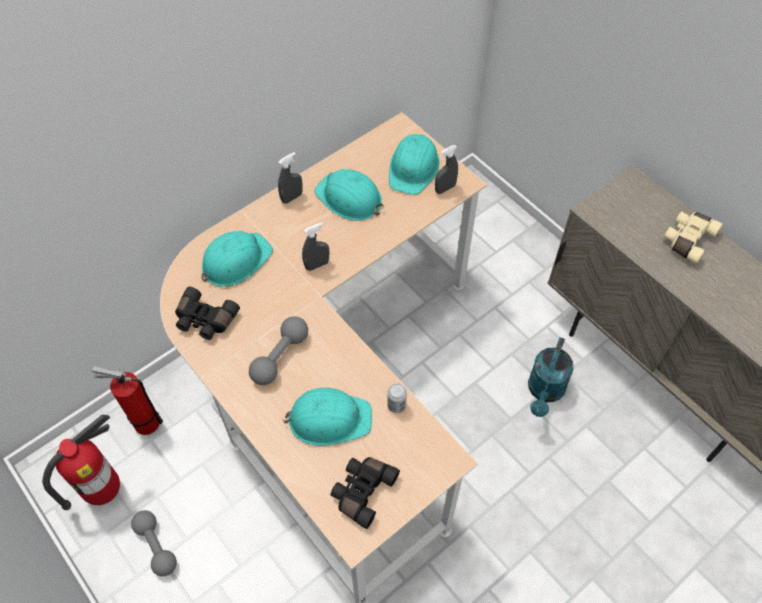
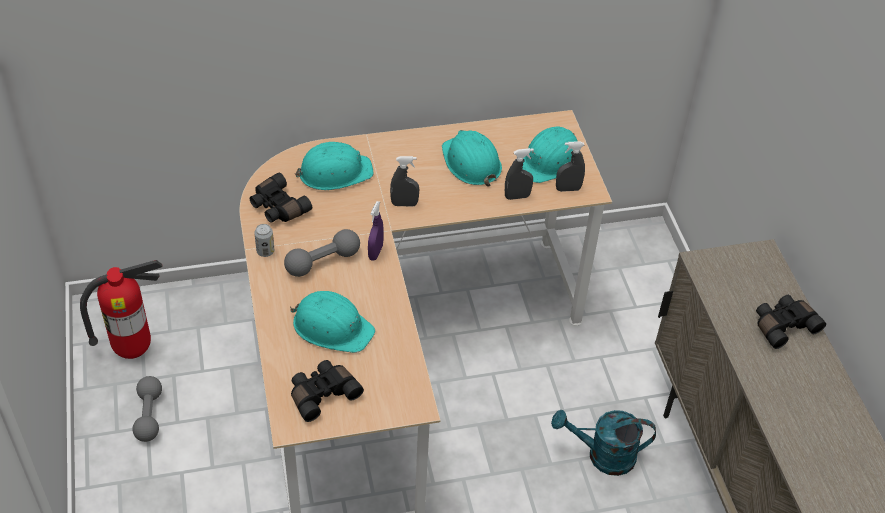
camera: 25 degrees right, 10 degrees down
(143, 422) = (200, 310): fire extinguisher -> none
(292, 197) = (419, 142): grey spray bottle -> grey spray bottle (517, 196)
(321, 325) = (375, 252): none -> purple spray bottle
(396, 405) = (398, 343): can -> can (265, 251)
(545, 392) = (602, 455): turquoise watering can -> turquoise watering can turned 45 degrees clockwise
(687, 239) = (783, 325): beige binoculars -> black binoculars

